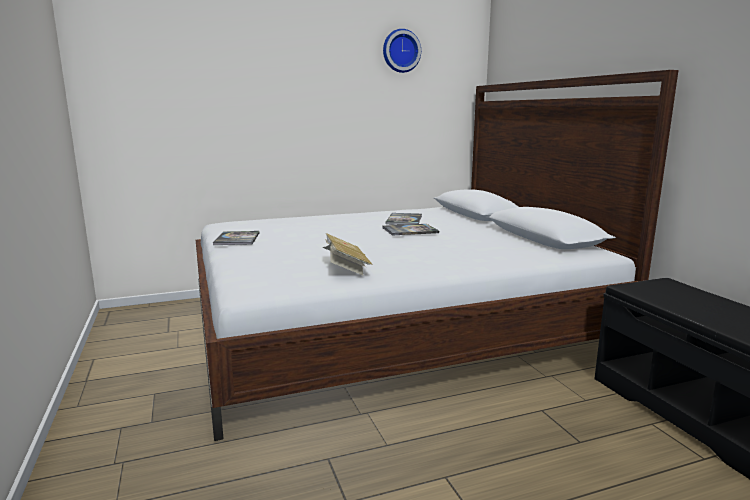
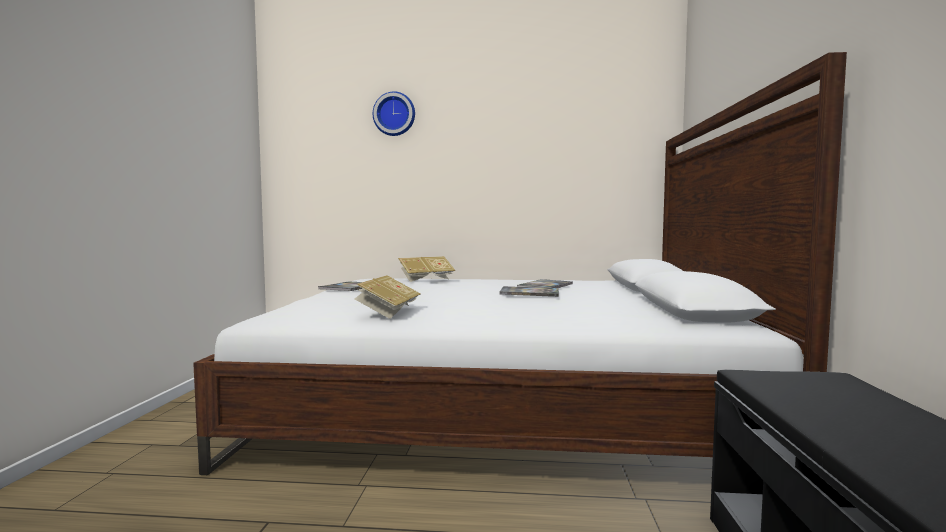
camera: 25 degrees right, 10 degrees down
(293, 222) = (426, 279): none -> book
(400, 51) = (570, 108): wall clock -> wall clock (394, 114)

